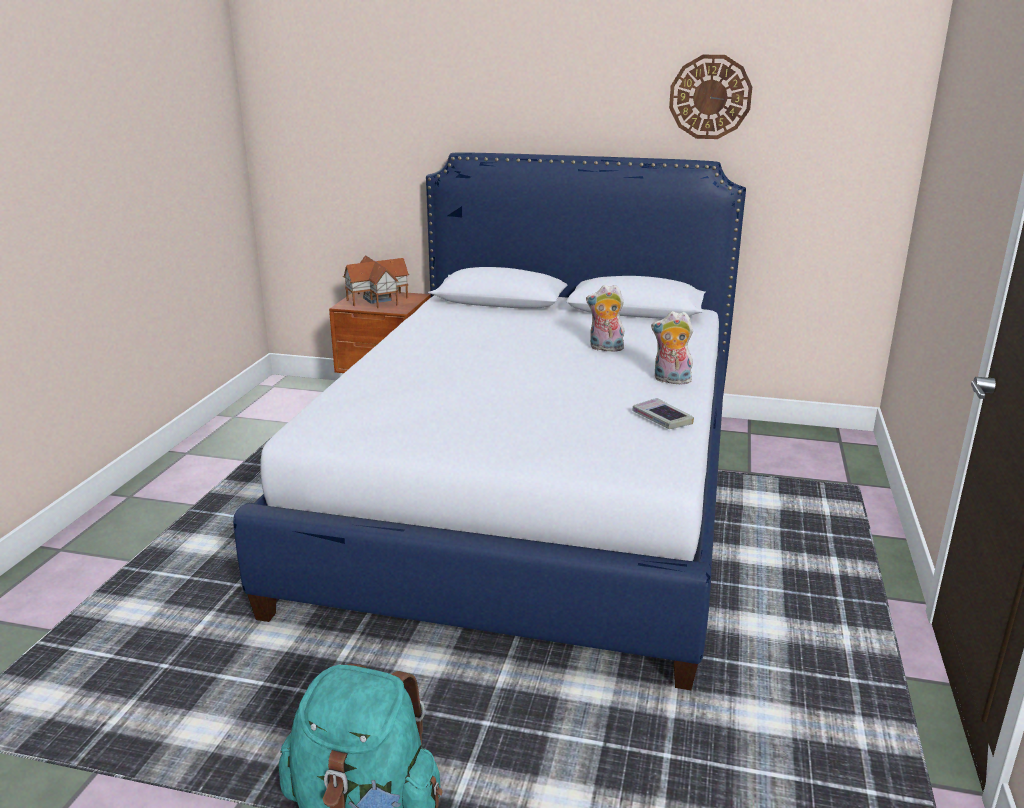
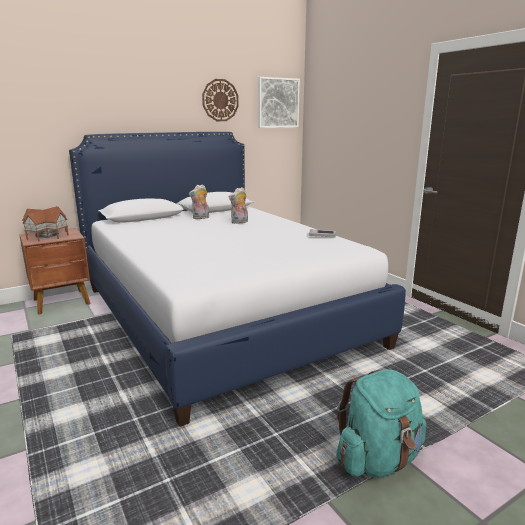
camera: 45 degrees left, 5 degrees down
(671, 380) = (292, 225): plush toy -> plush toy (200, 218)
(856, 103) = (278, 103): none -> picture

